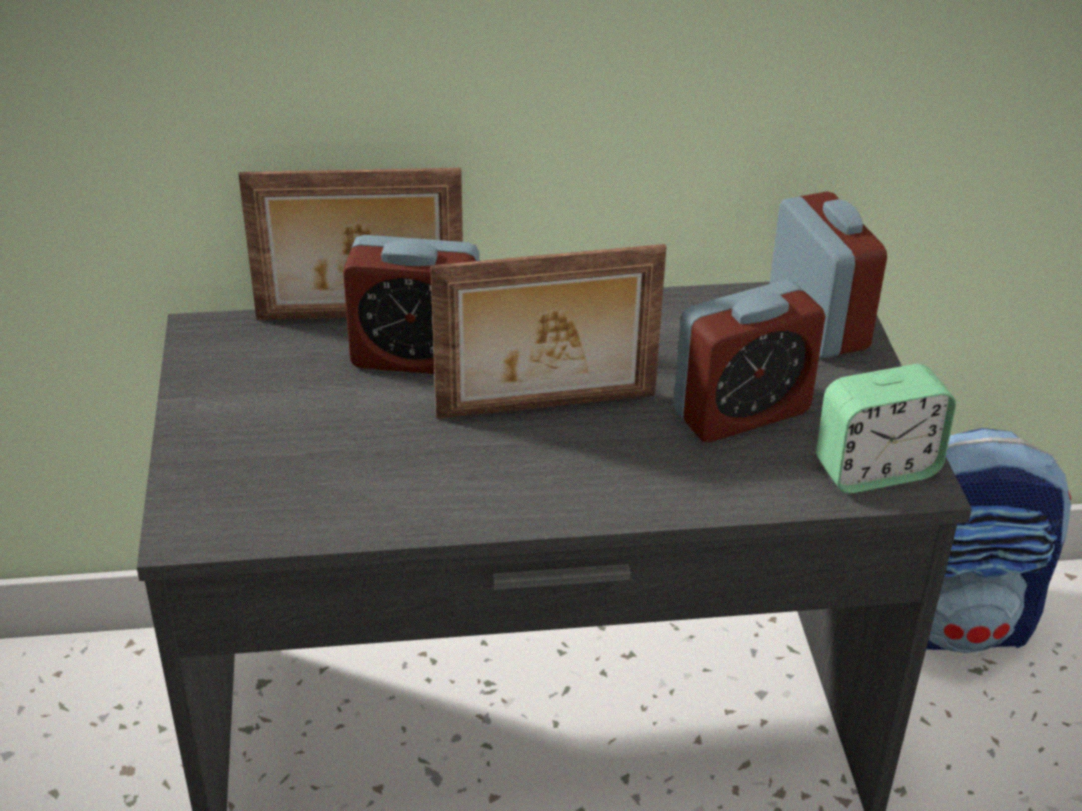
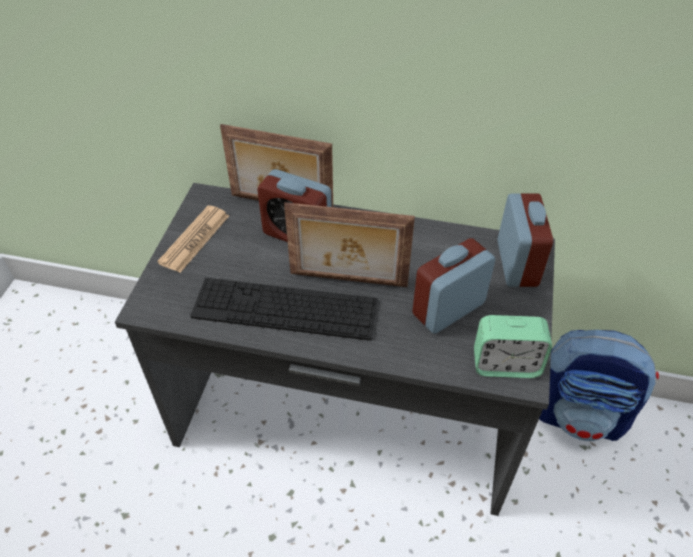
camera: 20 degrees right, 10 degrees up
(223, 402) = (194, 239): none -> newspaper
(456, 473) = (285, 308): none -> keyboard
(741, 412) = (448, 309): alarm clock -> alarm clock turned 150 degrees clockwise

